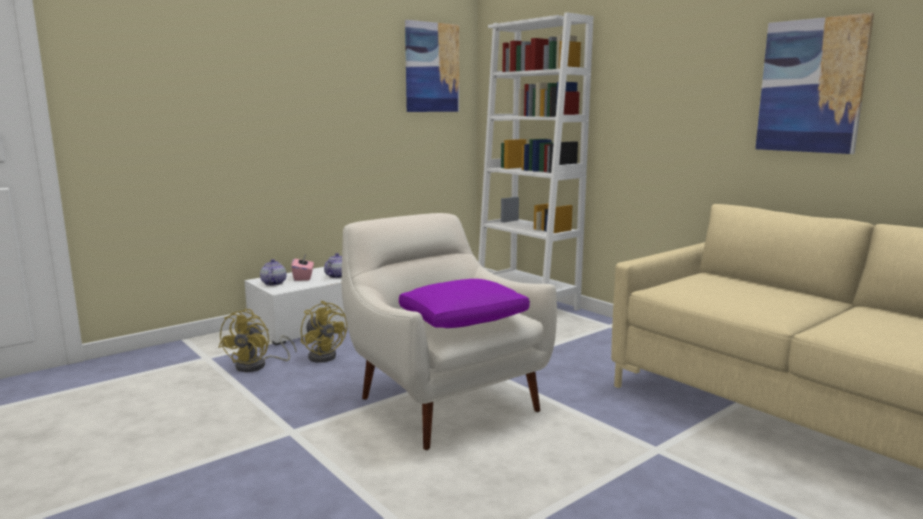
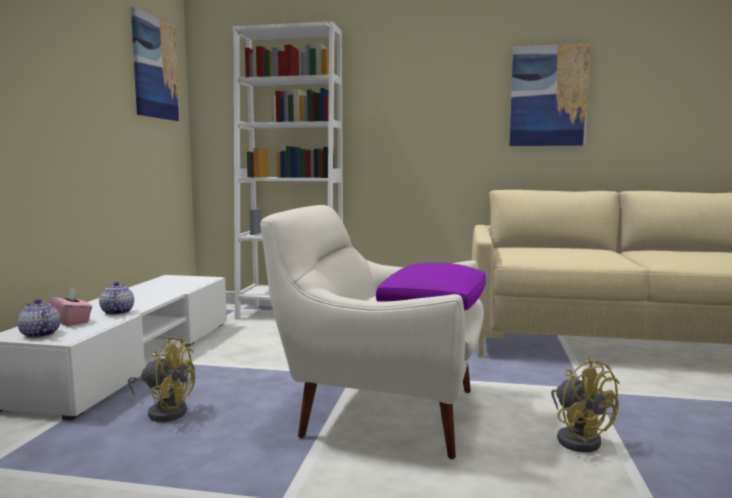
camera: 40 degrees left, 5 degrees down
(257, 365) = (90, 450): yellow fan -> yellow fan (578, 438)

